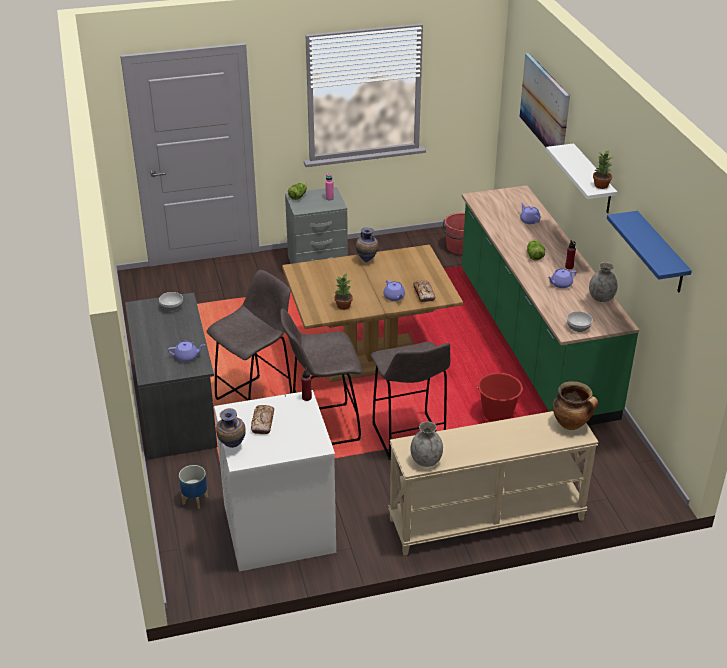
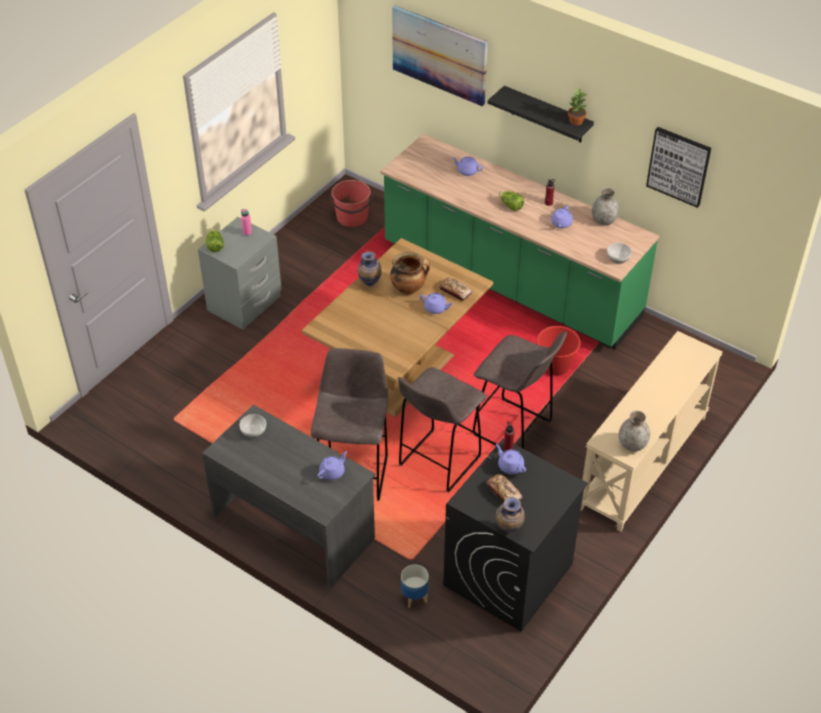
camera: 40 degrees left, 10 degrees up
(278, 529) = (508, 575): white washing machine -> black washing machine
(292, 409) = (510, 466): none -> purple teapot
(343, 306) = (405, 342): potted plant -> none
(571, 424) = (691, 348): cooking pot -> cooking pot (409, 289)
(593, 179) = (547, 115): white shelf -> black shelf
(661, 253) = (679, 166): blue shelf -> picture

